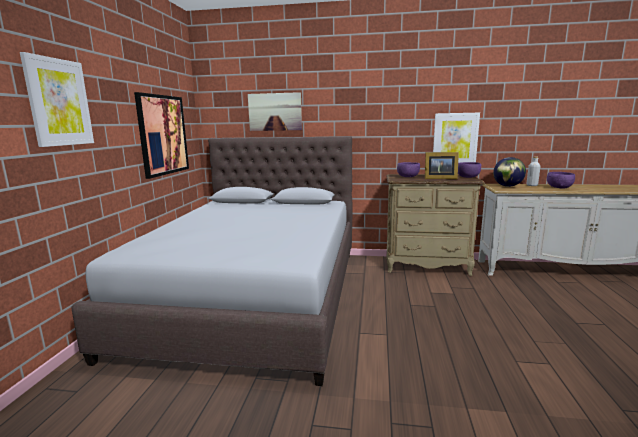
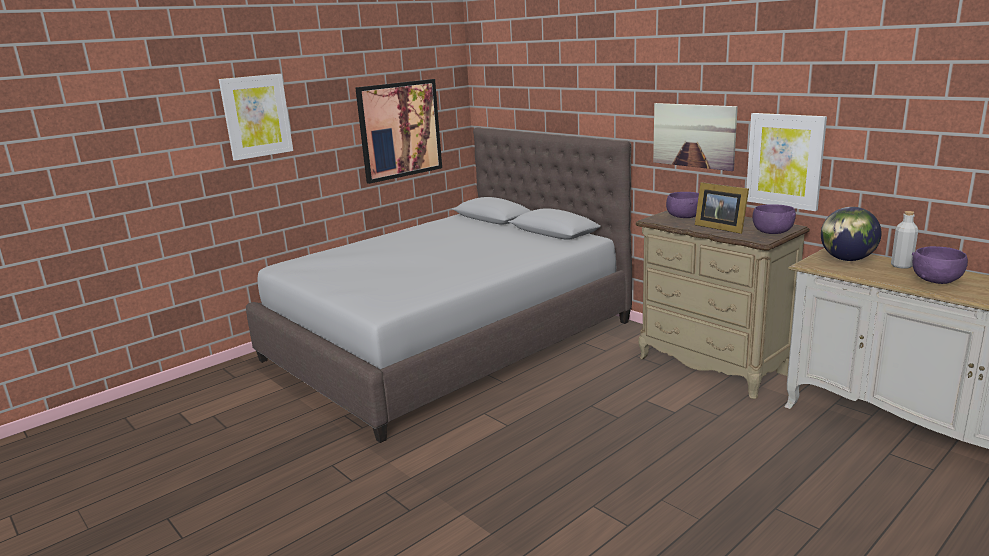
camera: 40 degrees right, 5 degrees up
(275, 112) = (546, 96): picture -> picture (693, 135)

